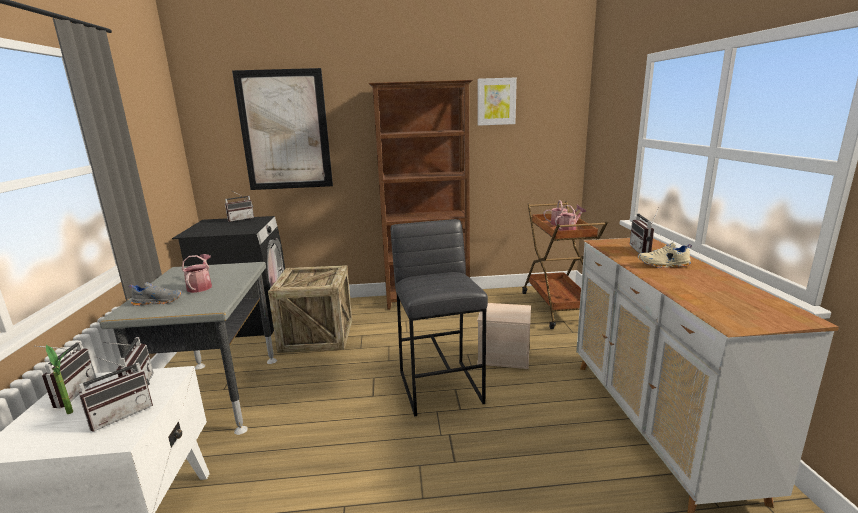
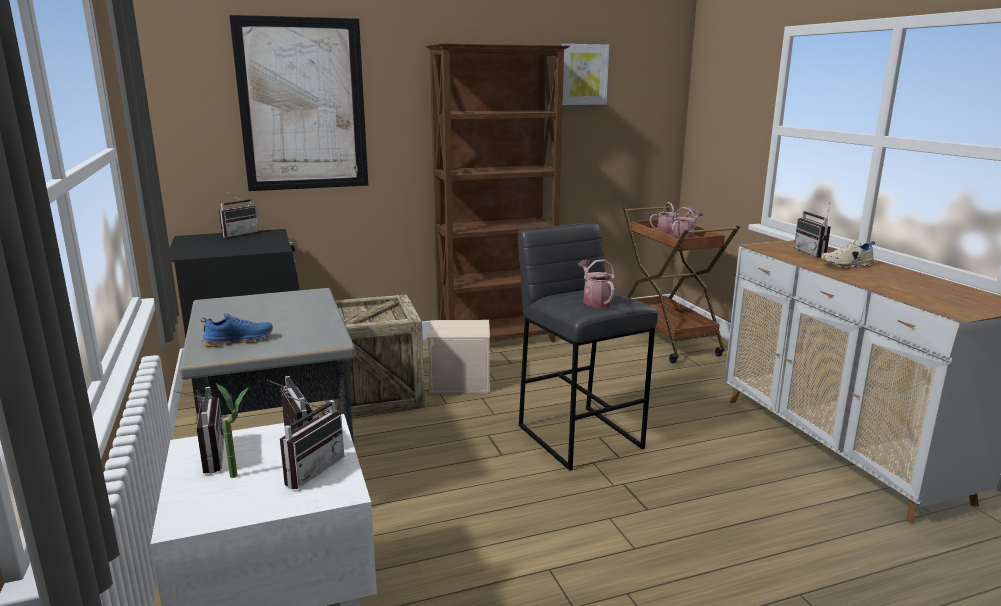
camera: 15 degrees left, 0 degrees up
(158, 301) = (238, 340): grey shoe -> blue shoe
(201, 286) = (277, 320): watering can -> watering can (595, 301)
(504, 355) = (635, 396): beige storage box -> beige storage box (461, 382)

